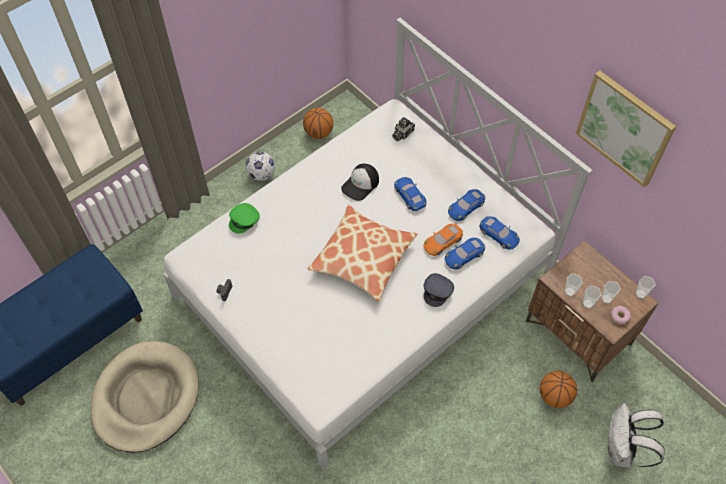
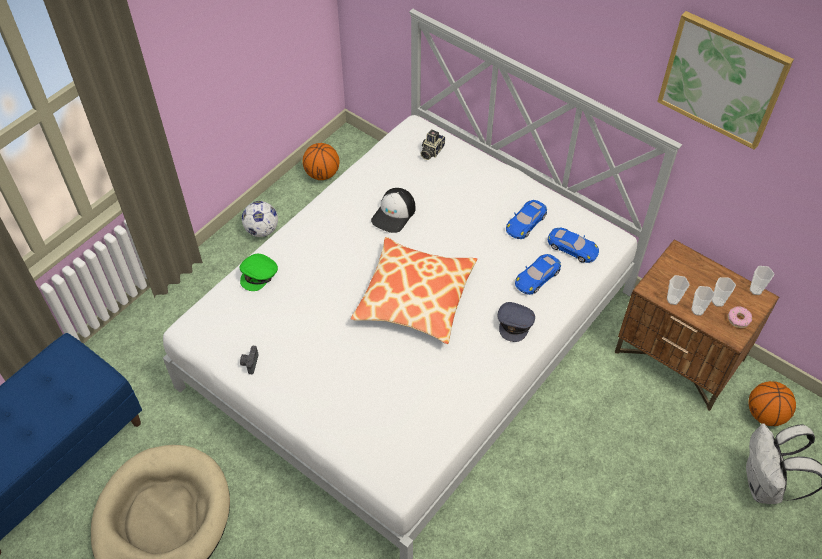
camera: 10 degrees left, 5 degrees down
(409, 195) = (456, 219): blue toy car -> none
(442, 241) = (507, 265): orange toy car -> none
(554, 396) = (670, 434): basketball -> basketball (765, 414)

